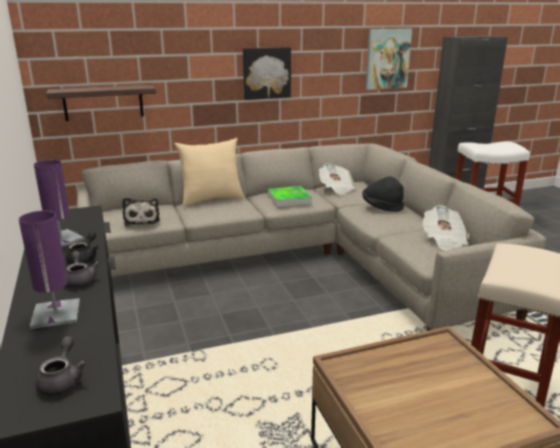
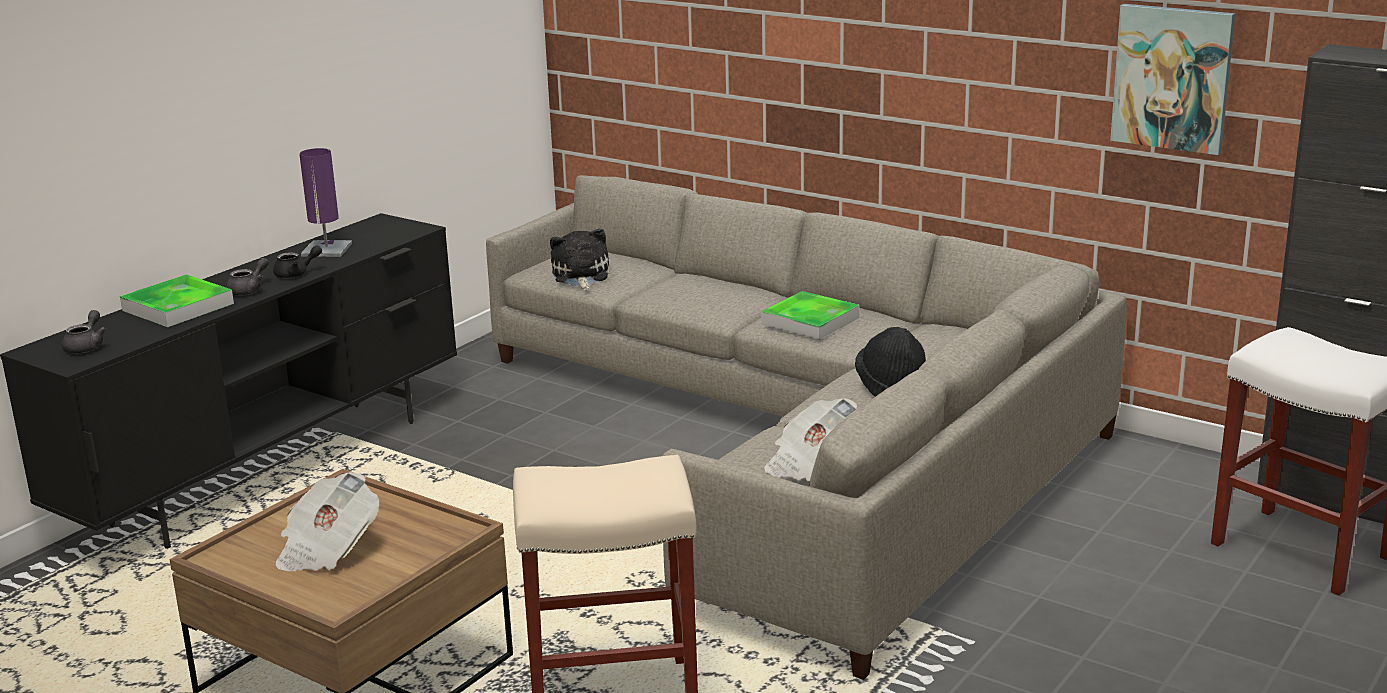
camera: 55 degrees right, 0 degrees up
(56, 314) = (178, 307): purple table lamp -> tray
(62, 380) = (86, 346): grey teapot -> grey teapot turned 45 degrees counterclockwise
(103, 102) = (636, 73): shelf -> none
(142, 220) = (580, 276): plush toy -> plush toy turned 135 degrees clockwise
(212, 199) = (723, 281): beige pillow -> none
(266, 73) = (894, 66): picture -> none
(336, 189) = (930, 335): newspaper -> newspaper (327, 549)

